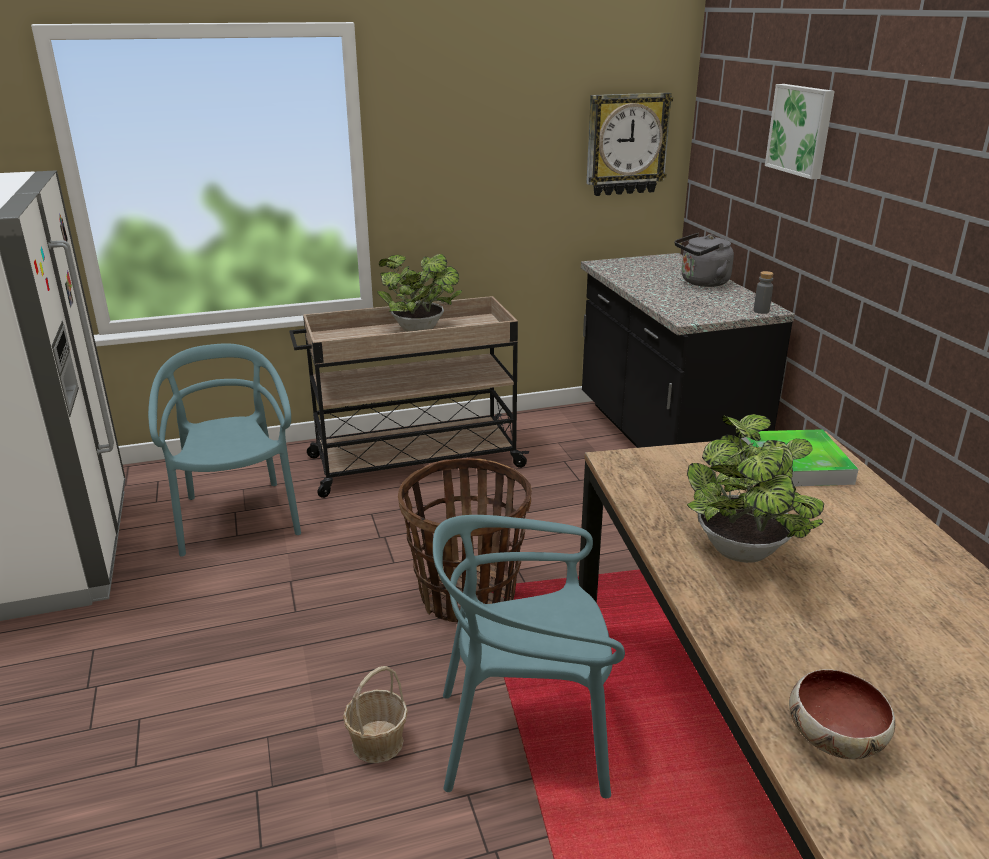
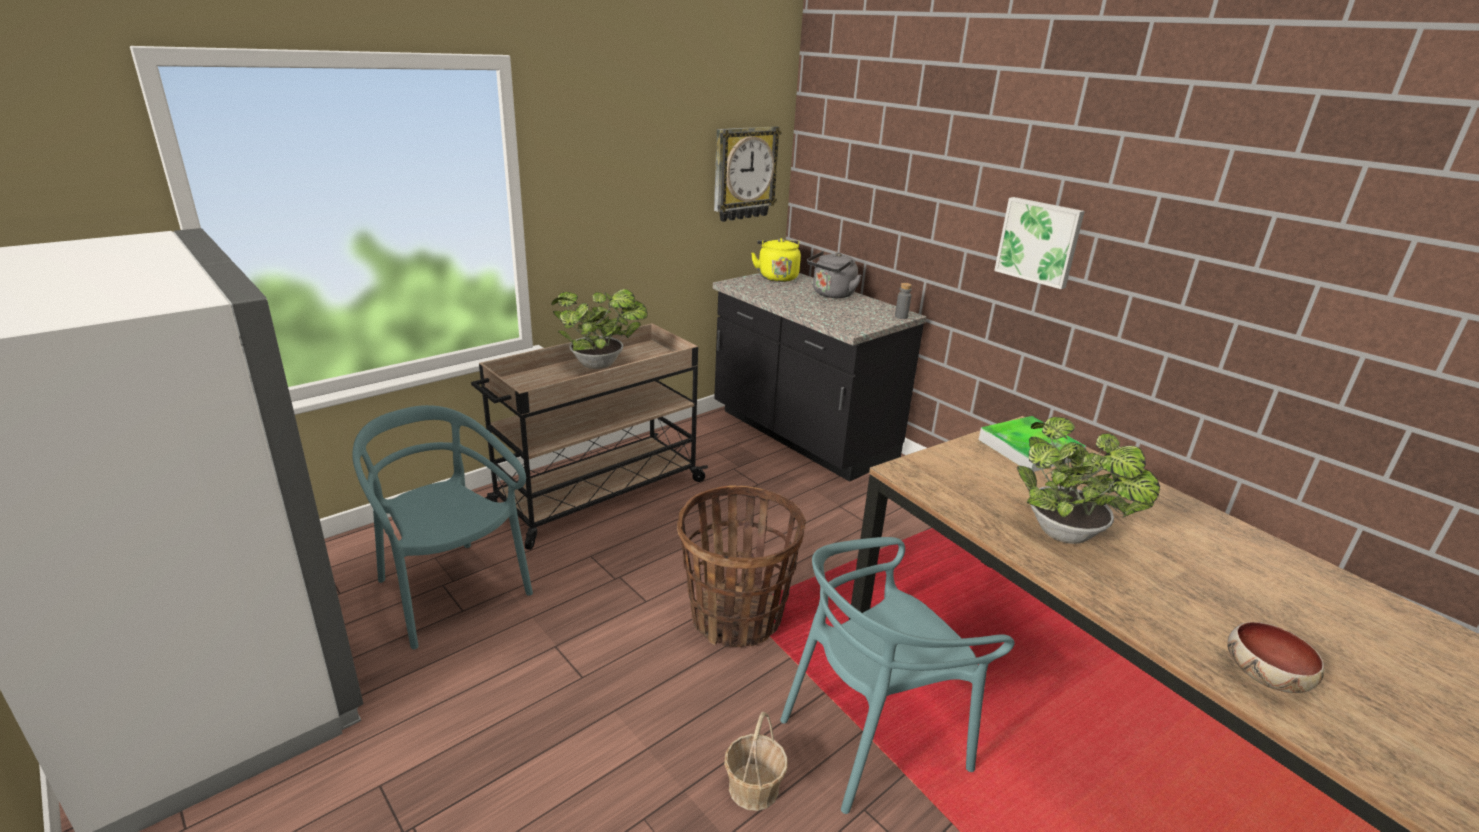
camera: 25 degrees left, 0 degrees up
(657, 261) = (777, 277): none -> yellow kettle
(801, 130) = (921, 162): picture -> picture (1039, 241)

